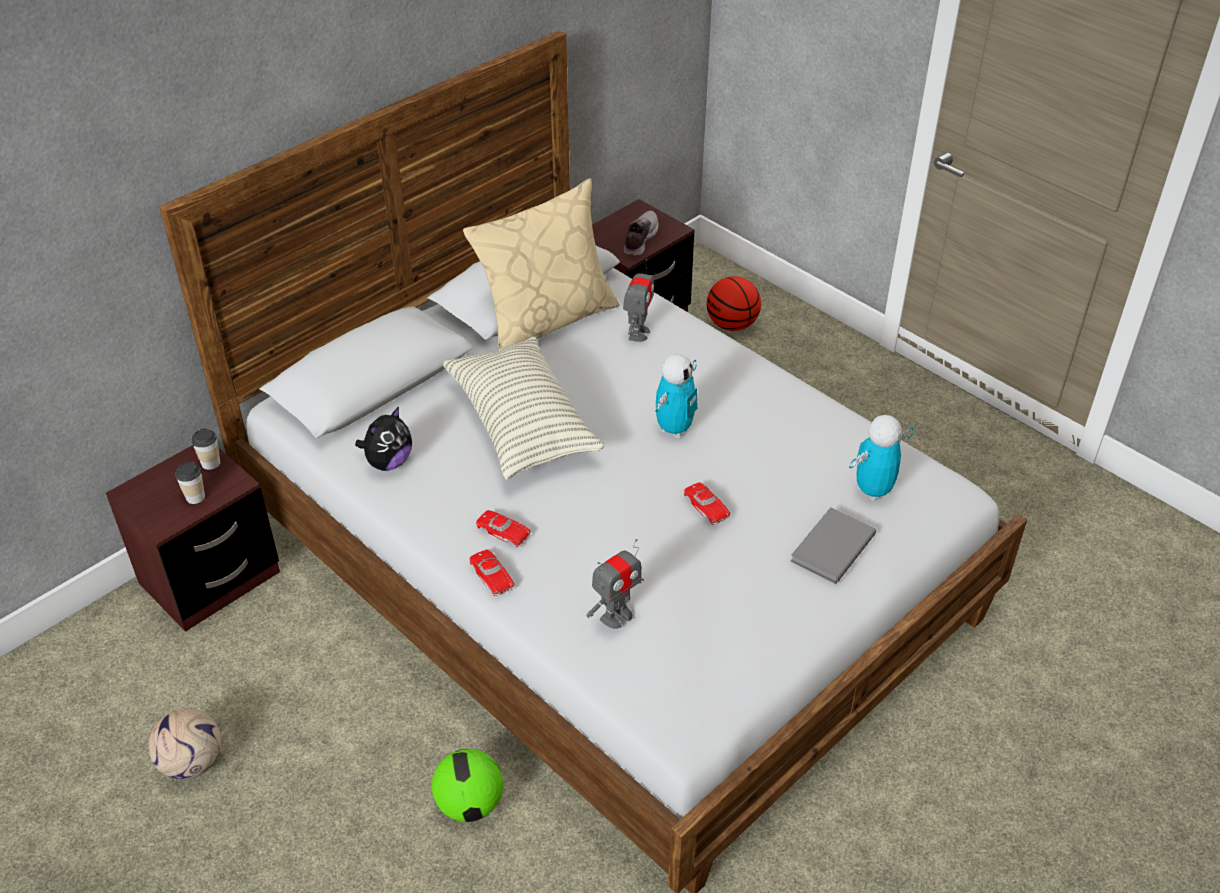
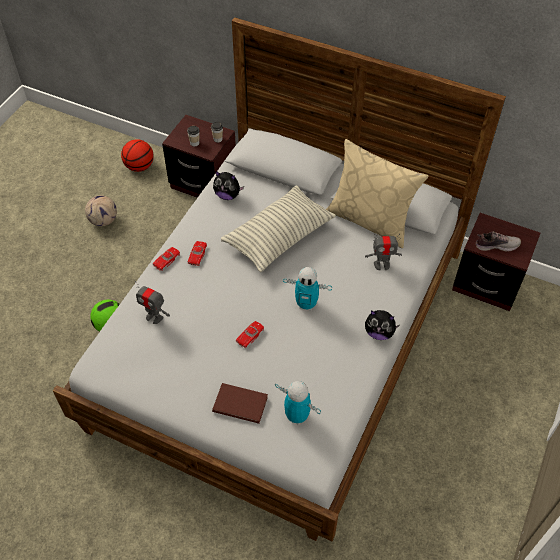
camera: 70 degrees right, 10 degrees up
(732, 325) = (515, 338): basketball -> basketball (139, 166)
(759, 371) = (379, 333): none -> plush toy
(830, 548) = (240, 403): grey book -> brown book

